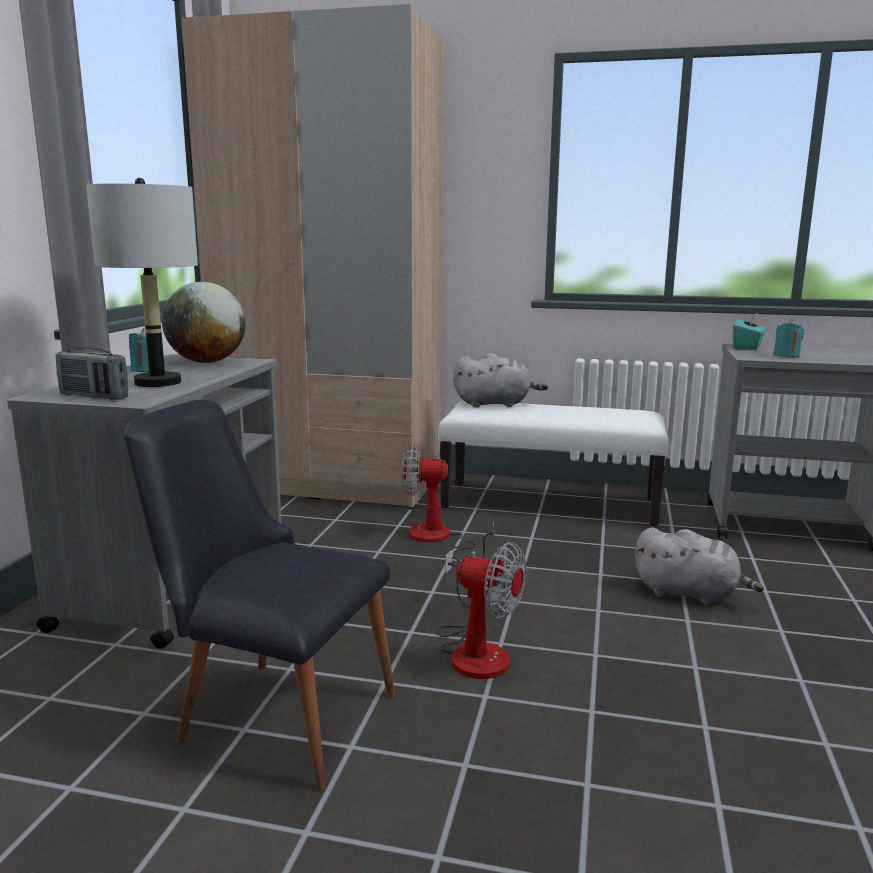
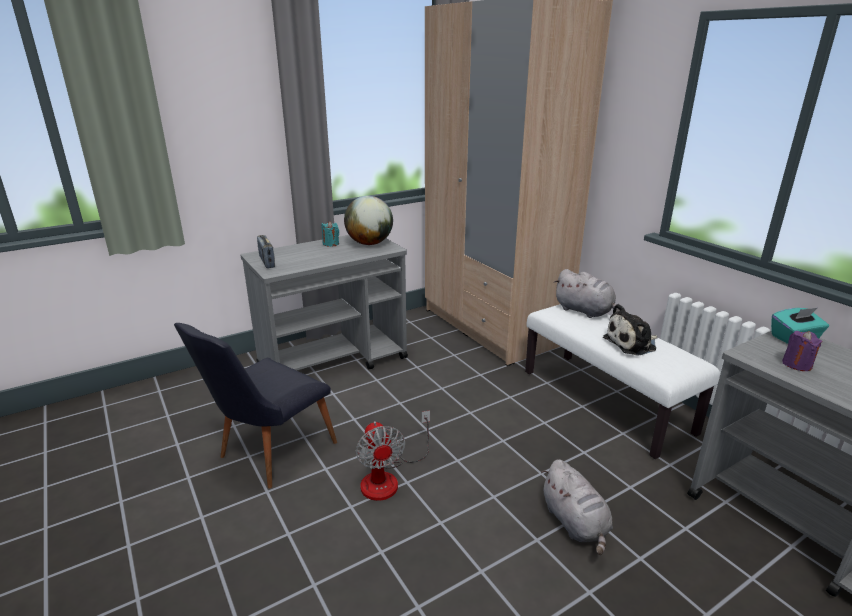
camera: 45 degrees right, 10 degrees up
(158, 383) = (311, 258): grey table lamp -> none
(272, 711) = (268, 454): black chair -> black chair turned 120 degrees counterclockwise
(438, 539) = (486, 395): fan -> none
(583, 413) = (632, 344): none -> plush toy
(786, 355) = (797, 364): turquoise candle -> purple candle

